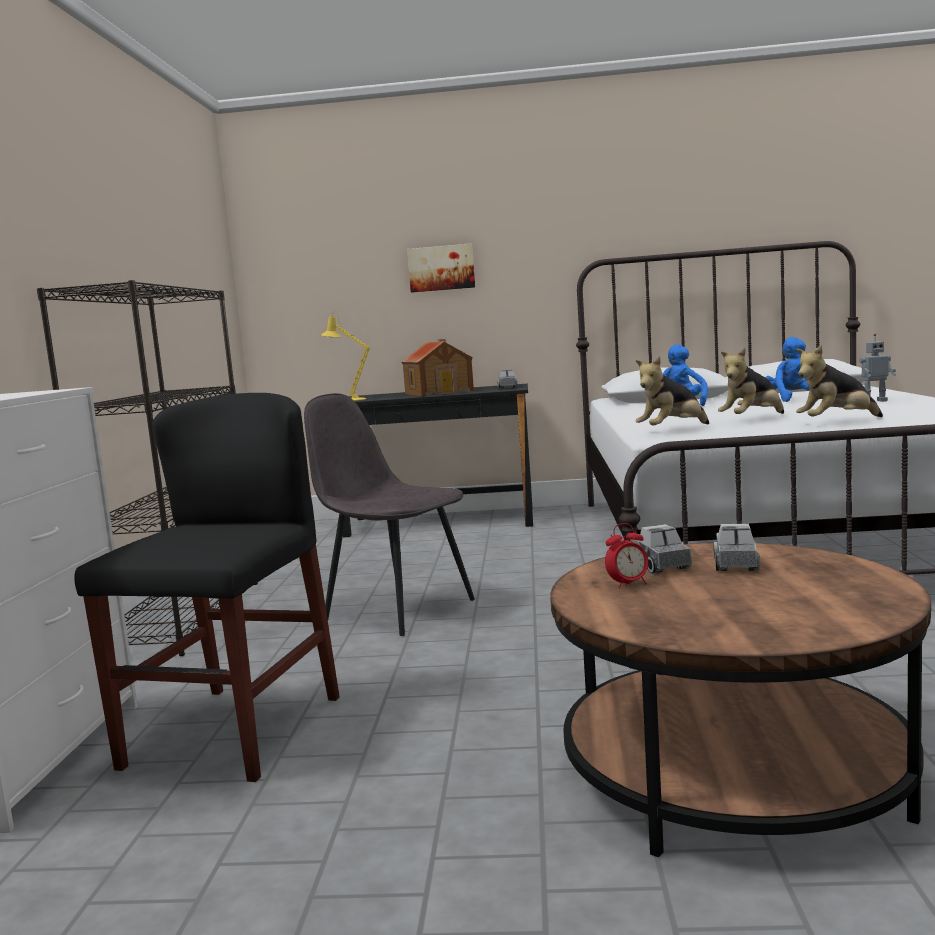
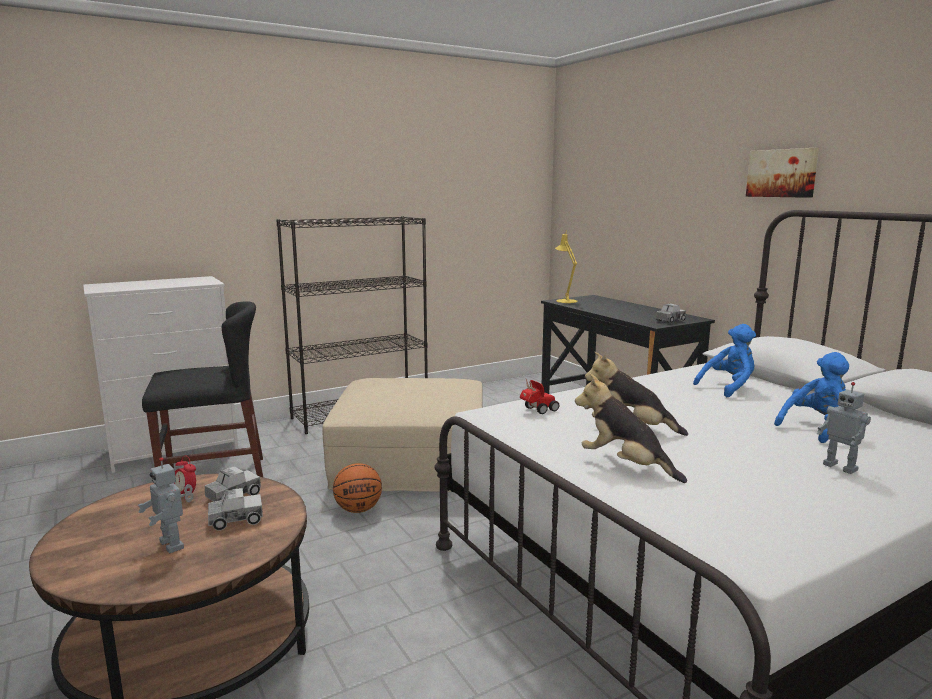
camera: 55 degrees right, 5 degrees up
(397, 609) = (411, 461): grey chair -> beige ottoman
(439, 392) = (624, 310): toy house -> none
(441, 268) = (668, 200): picture -> picture (782, 173)
(489, 649) = (358, 509): none -> basketball
(672, 430) = (537, 410): plush toy -> toy car
(783, 587) = (173, 544): none -> toy robot

